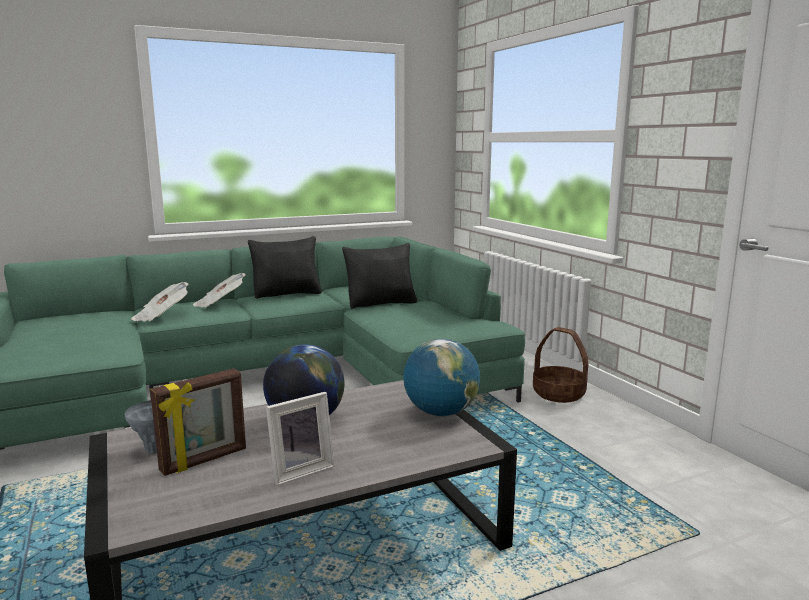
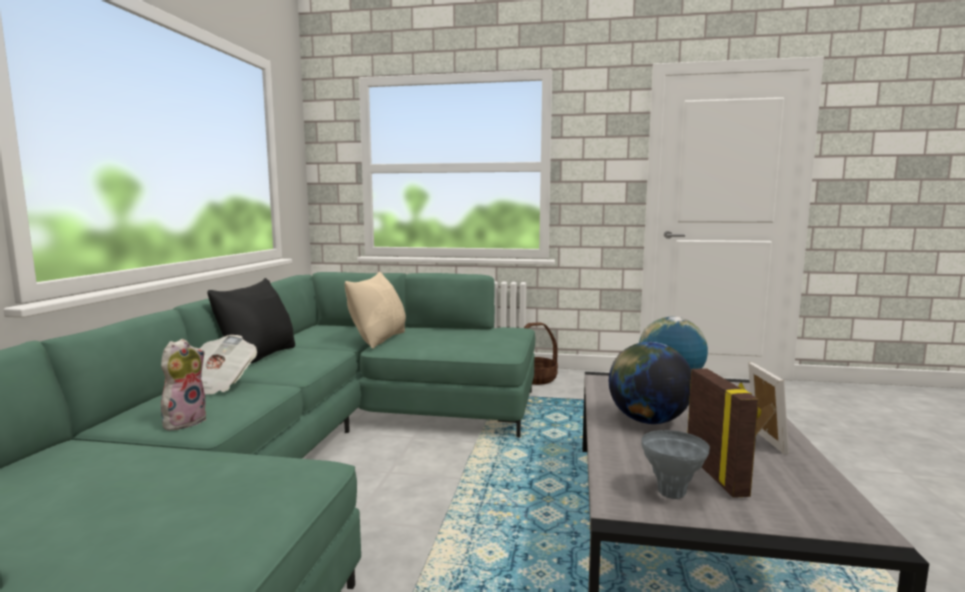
camera: 55 degrees left, 5 degrees down
(161, 316) = (184, 421): newspaper -> plush toy
(381, 303) = (379, 339): black pillow -> beige pillow

